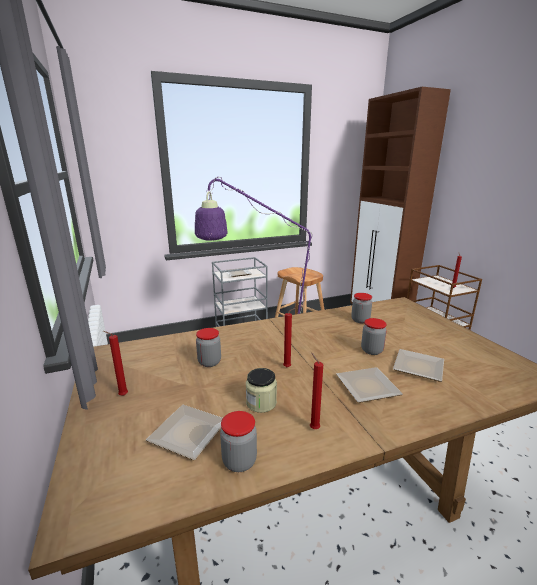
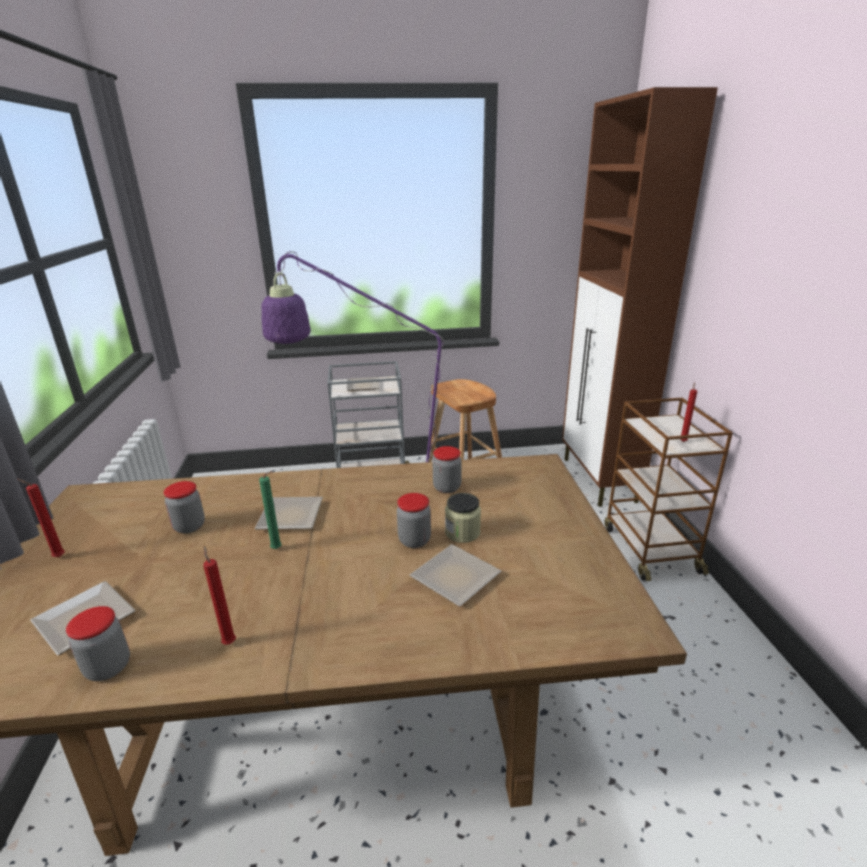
camera: 15 degrees right, 5 degrees up
(261, 403) = (199, 595): jar -> jar (462, 532)
(288, 367) = (278, 549): red candle -> green candle
(370, 388) = (355, 598): plate -> plate (292, 517)

